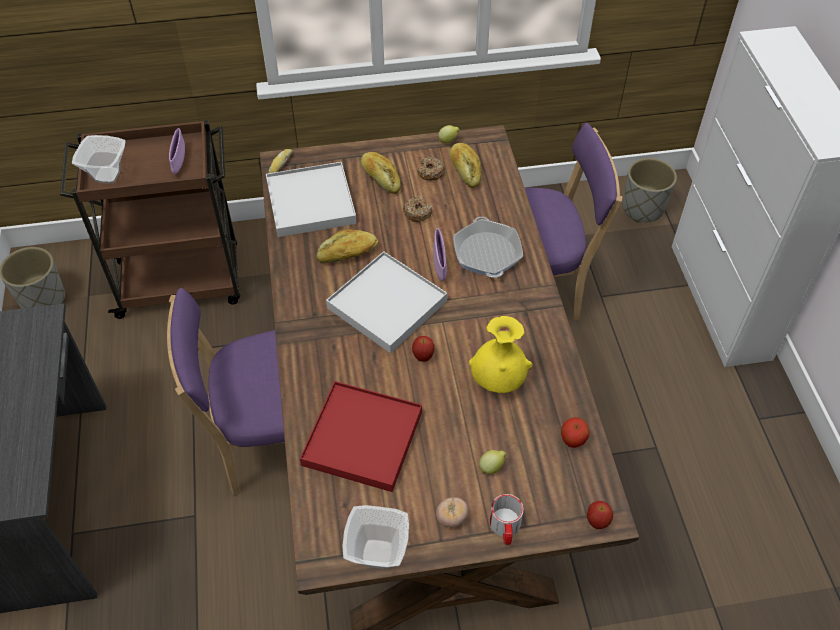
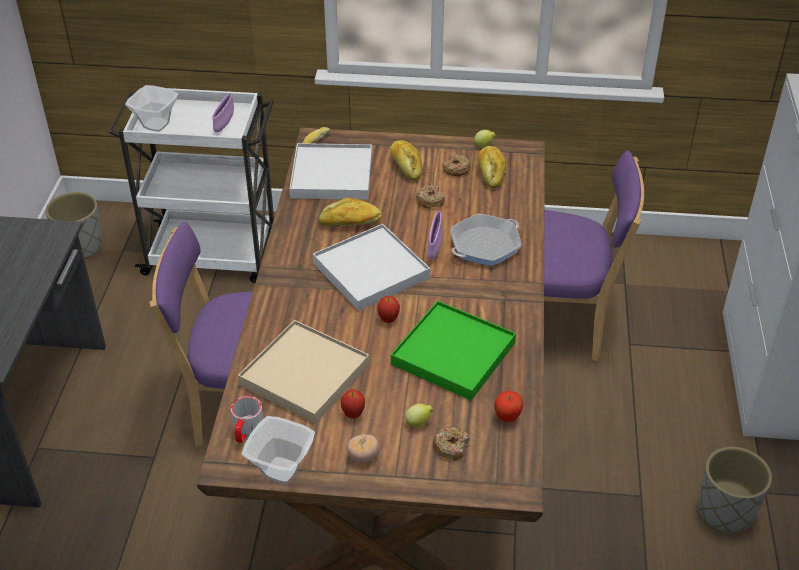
camera: 15 degrees right, 10 degrees down
(182, 281) = (213, 254): brown cart -> white cart
(362, 438) = (304, 375): red tray -> beige tray
(487, 253) = (485, 245): frying pan -> frying pan turned 135 degrees counterclockwise
(498, 381) = (453, 353): yellow vase -> green tray
(505, 528) = (412, 476): mug -> mug (246, 432)
(531, 486) = (451, 447): none -> donut
(597, 522) = (504, 490): apple -> apple (353, 414)
(642, 209) = (703, 271): grey planter -> grey planter (725, 512)

